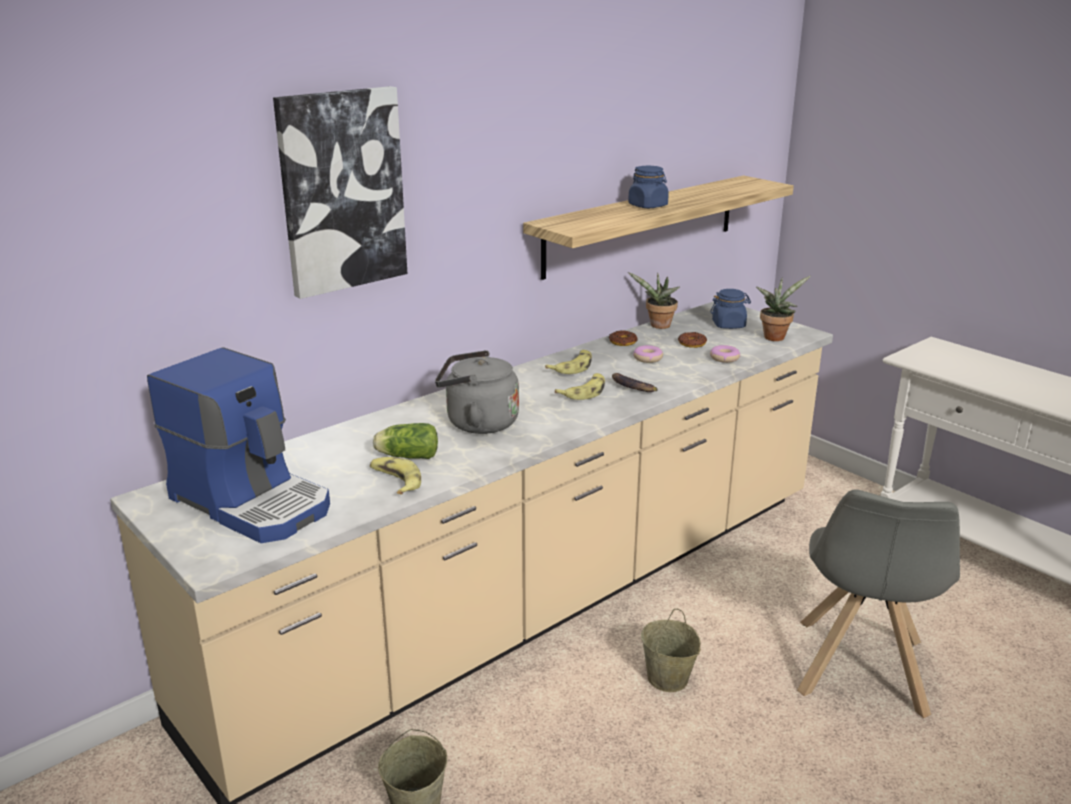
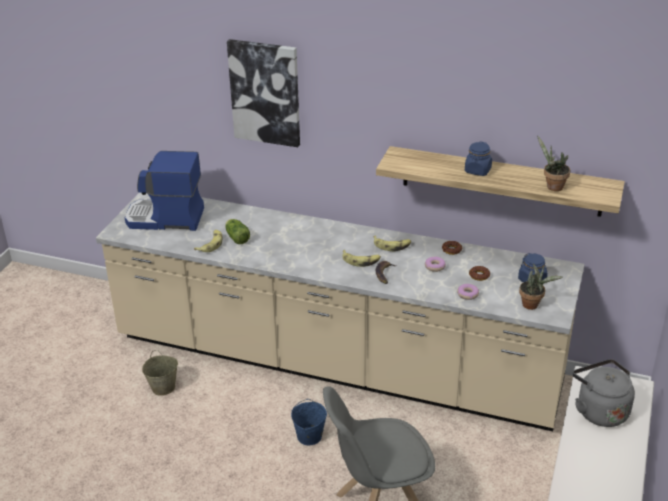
camera: 60 degrees right, 10 degrees up
(253, 502) = (165, 219): coffee machine -> coffee machine turned 90 degrees clockwise
(477, 423) = (289, 242): grey kettle -> grey kettle (599, 410)
(658, 326) = (495, 254): potted plant -> potted plant (552, 186)
(668, 679) = (309, 437): beige bucket -> blue bucket

